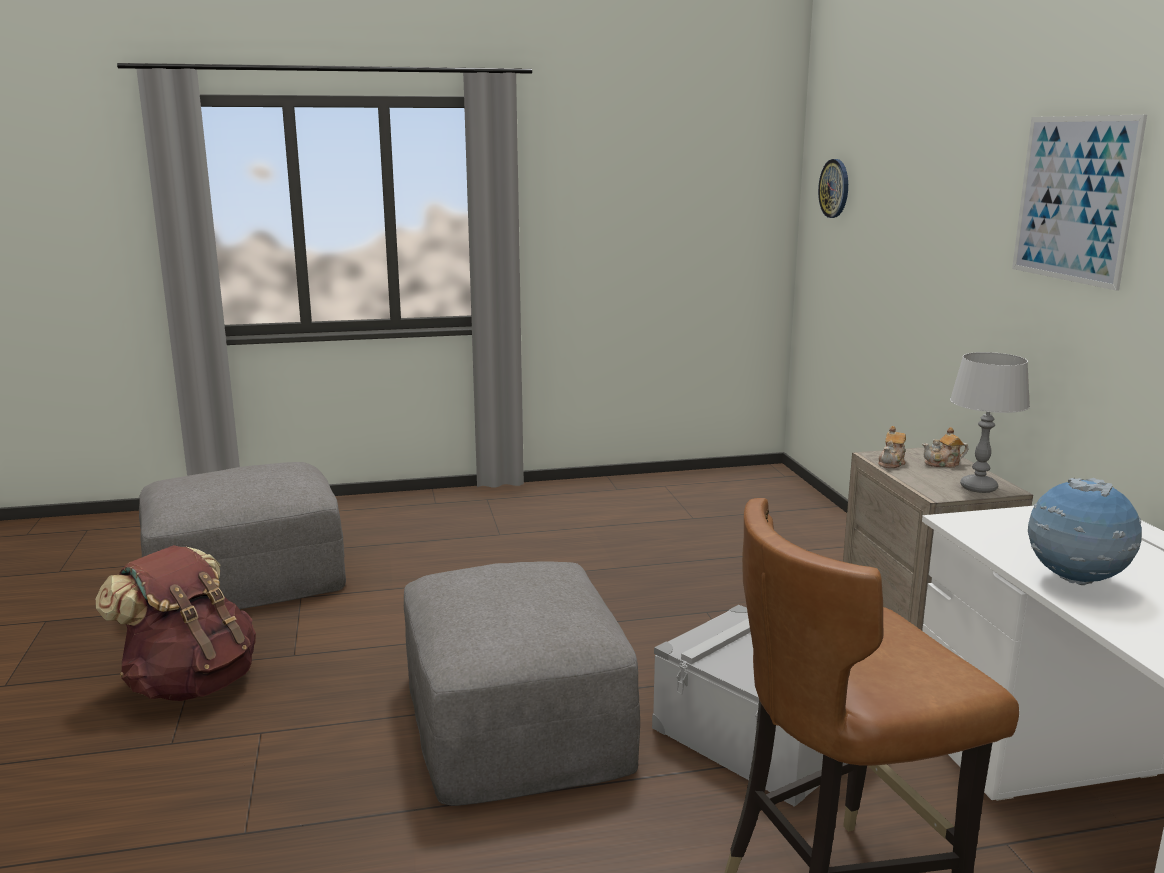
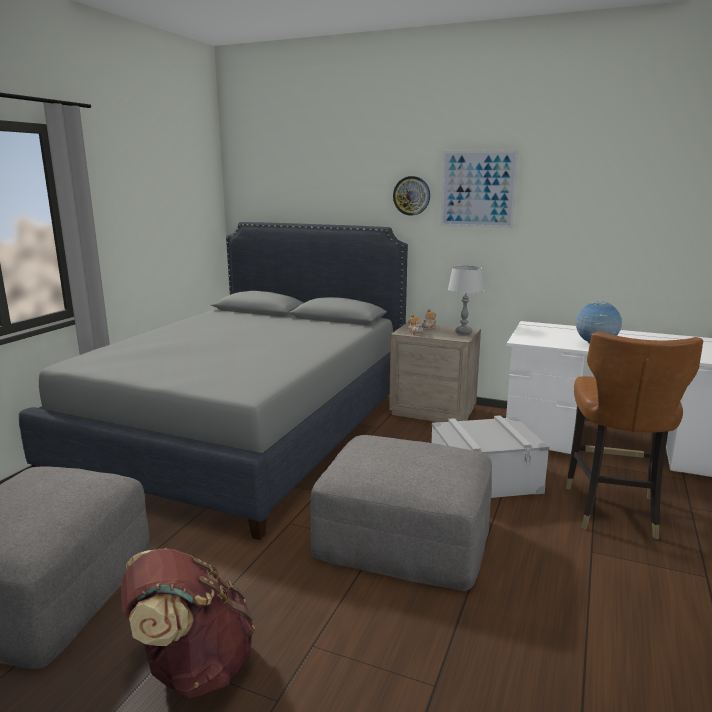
camera: 55 degrees left, 0 degrees up
(633, 535) = (248, 431): none -> grey bed
(834, 188) = (266, 194): wall clock -> wall clock (411, 195)

